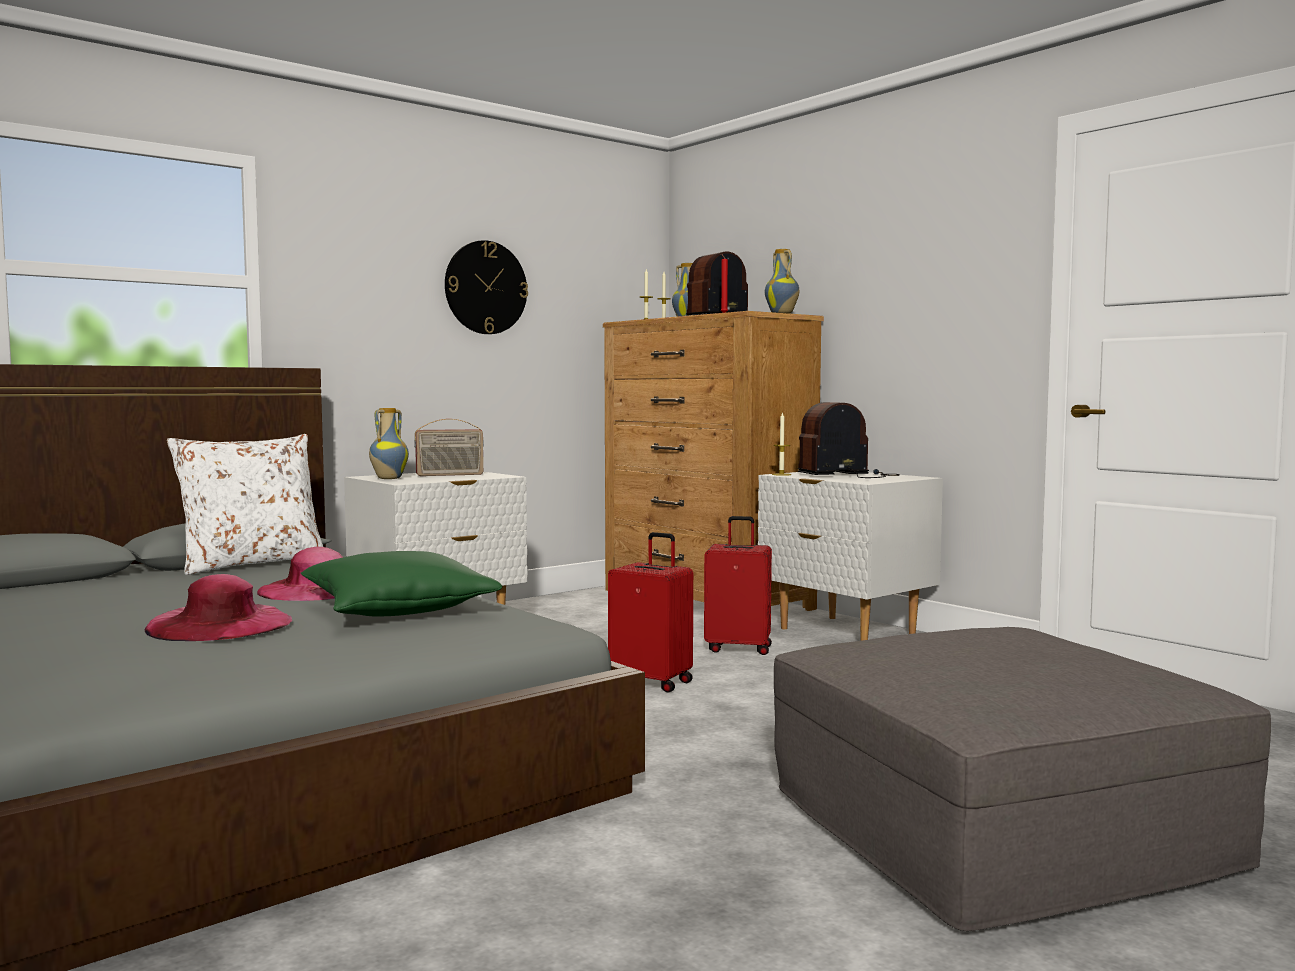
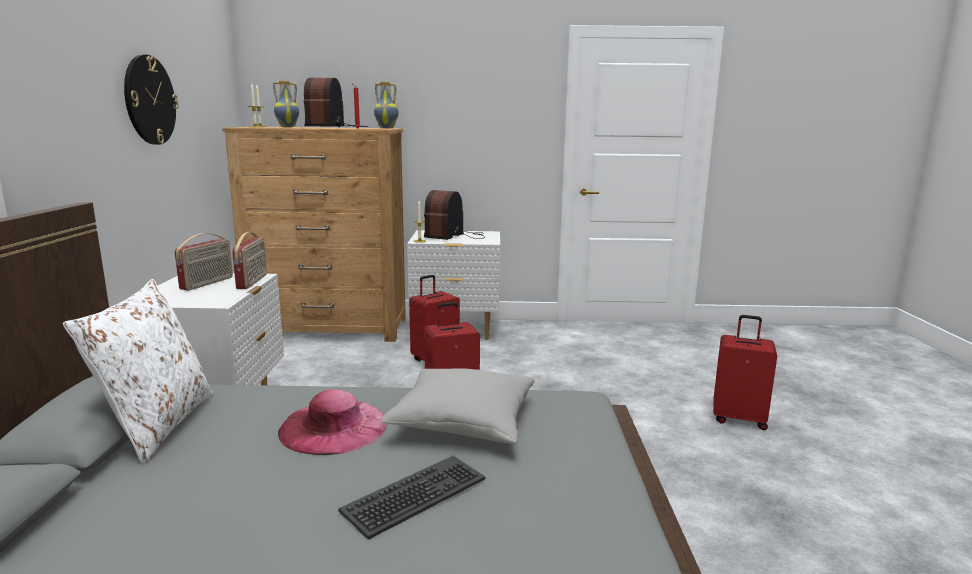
camera: 50 degrees left, 10 degrees up
(219, 624) = (416, 496): pink hat -> keyboard
(388, 478) = (177, 300): vase -> none
(399, 610) = (463, 422): green pillow -> grey pillow
(482, 477) = (252, 281): none -> radio
(997, 827) = (739, 419): grey ottoman -> red suitcase

